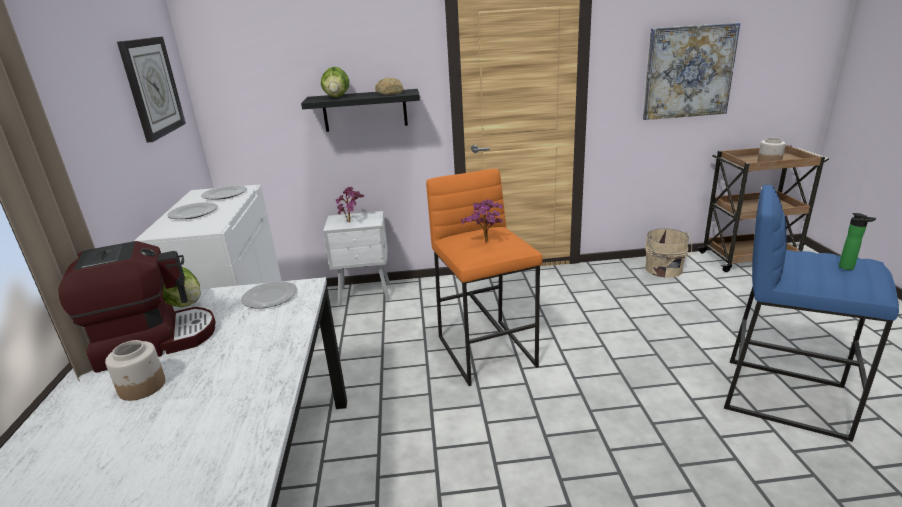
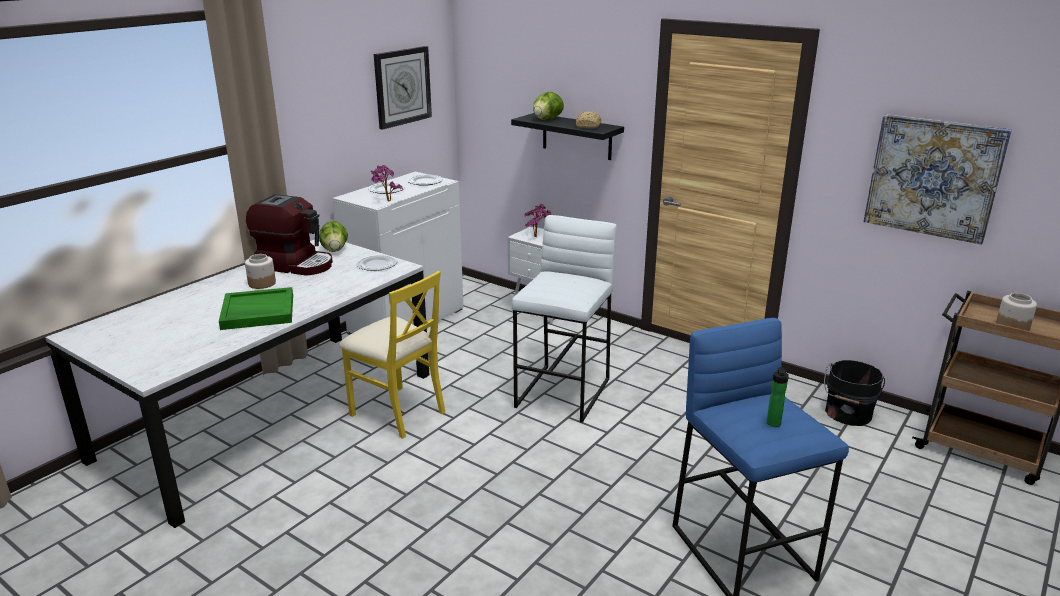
camera: 40 degrees right, 0 degrees up
(204, 427) = (257, 312): none -> green tray
(370, 458) = (397, 412): none -> yellow chair
(486, 243) = (555, 285): potted plant -> potted plant (386, 201)
(487, 351) = (564, 393): orange stool -> white stool
(664, 270) = (847, 414): beige bucket -> black bucket

